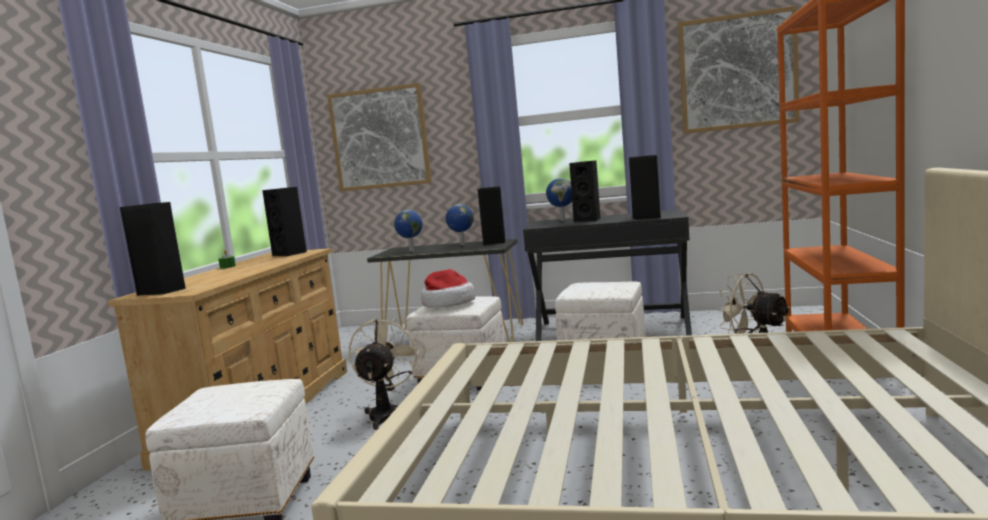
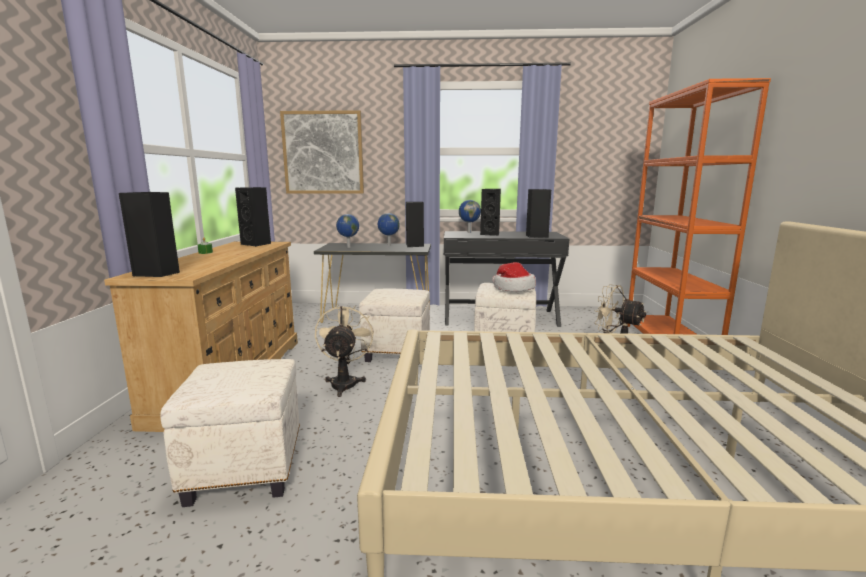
camera: 10 degrees left, 5 degrees up
(447, 303) = (391, 294): hat -> hat (513, 288)
(737, 72) = (605, 132): picture -> none

